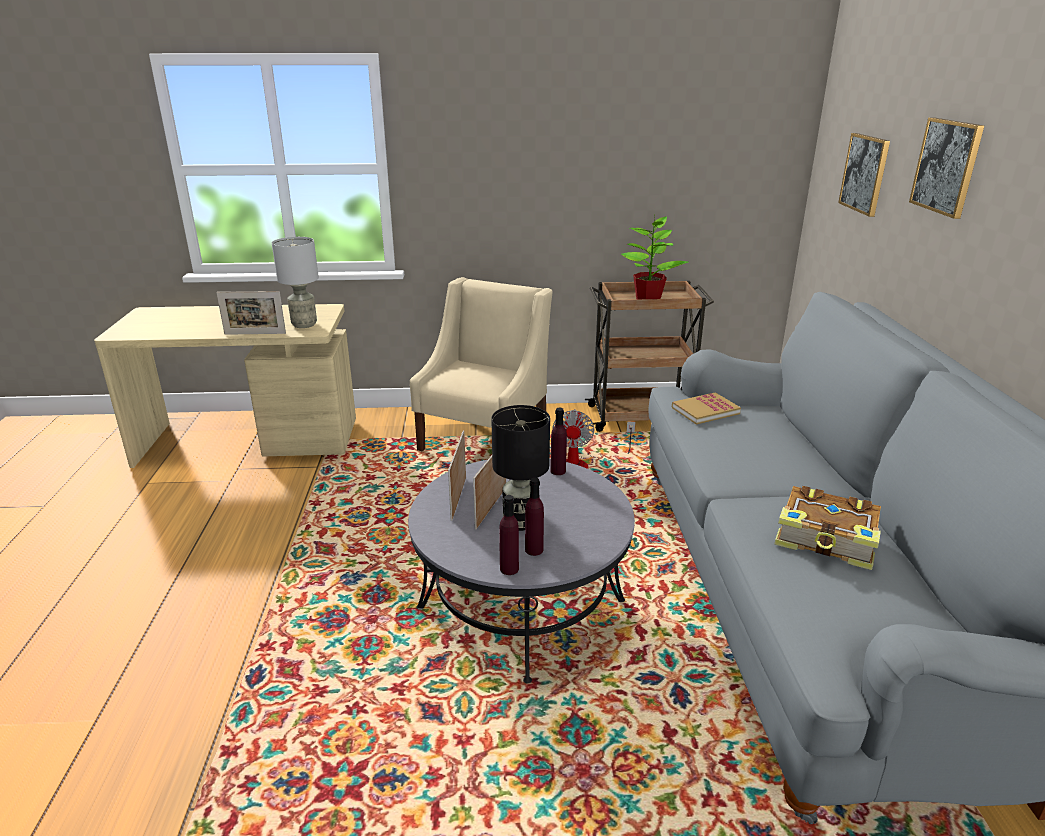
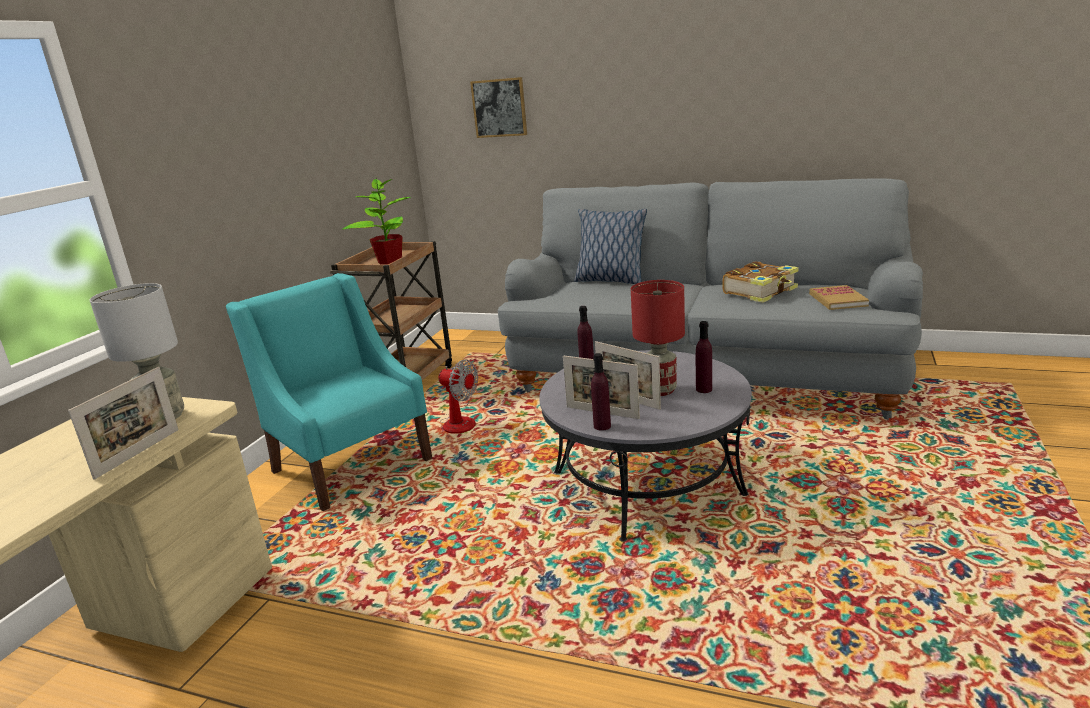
camera: 65 degrees left, 5 degrees down
(485, 439) = (351, 464): beige armchair -> turquoise armchair
(509, 569) = (727, 401): purple bottle -> purple bottle (602, 426)
(521, 522) = (660, 390): black table lamp -> red table lamp
(705, 410) = (567, 295): book -> book (837, 300)
(786, 427) = (610, 280): none -> pillow
(946, 166) = (597, 78): picture -> none

